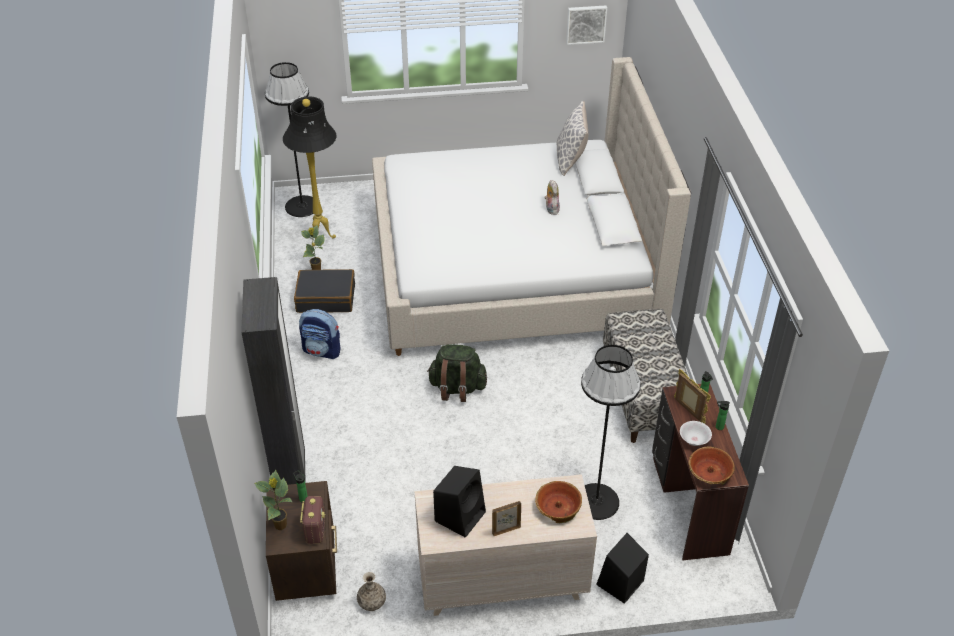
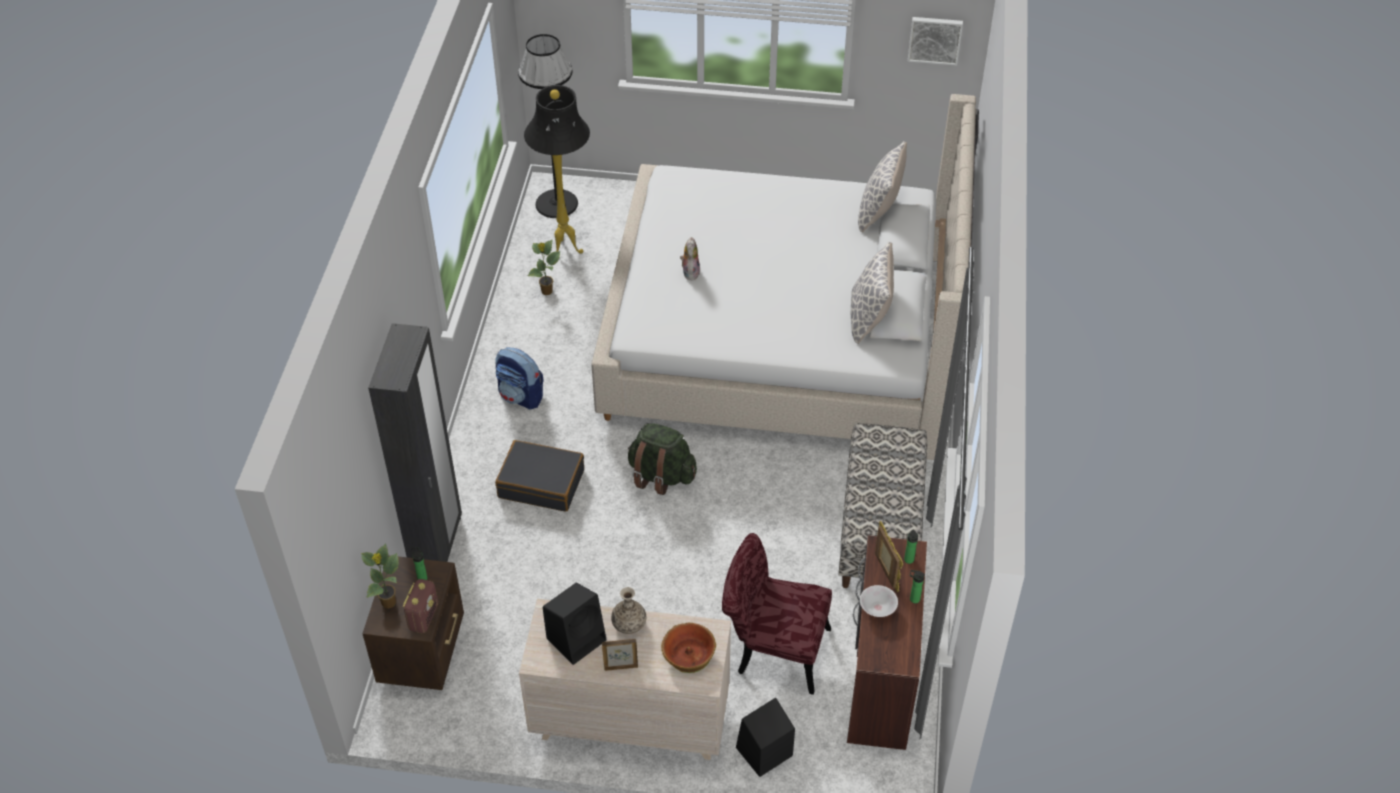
camera: 15 degrees right, 5 degrees up
(326, 298) = (546, 330): black suitcase -> black suitcase (541, 483)
(371, 602) = (479, 708): vase -> vase (628, 623)
(551, 209) = (828, 275): plush toy -> plush toy (690, 272)
(594, 233) = (869, 318): none -> pillow
(596, 501) = (773, 649): black floor lamp -> red chair
(709, 473) = (879, 652): bowl -> none

